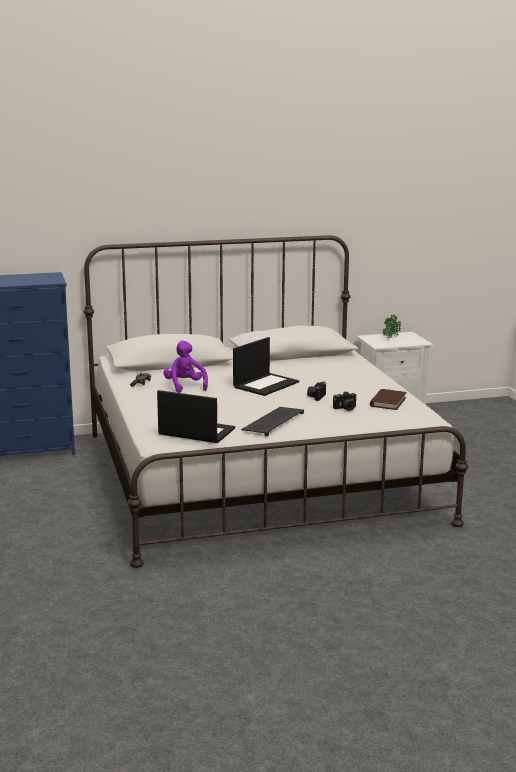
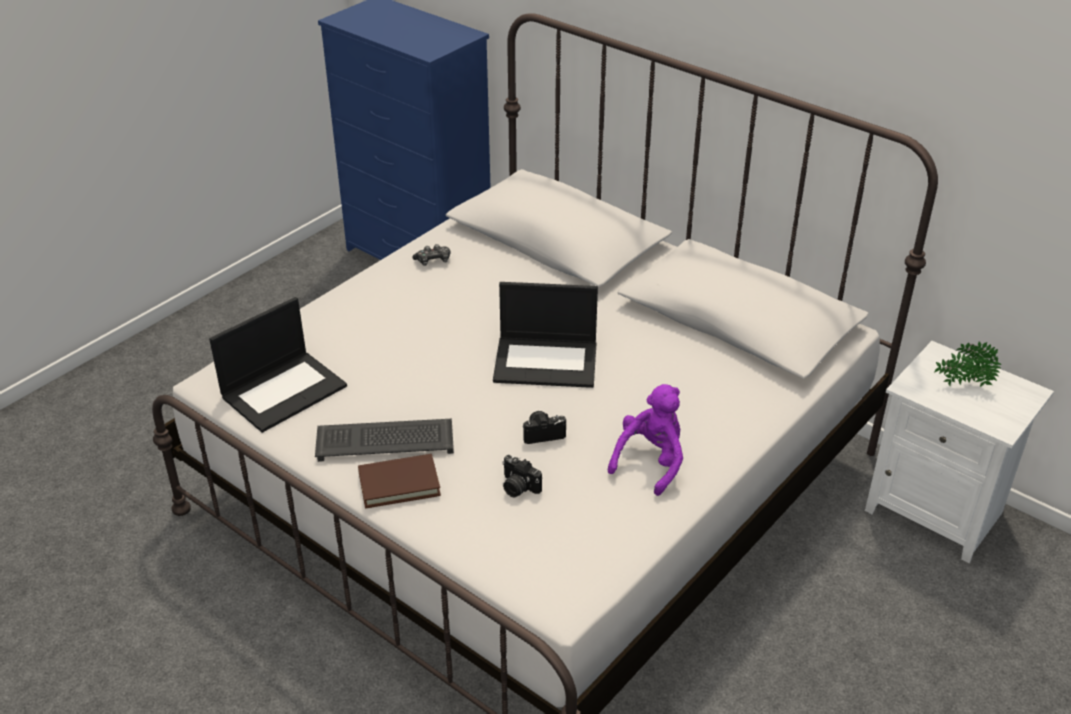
camera: 55 degrees right, 20 degrees up
(185, 386) = (459, 299): purple plush toy -> purple plush toy (650, 462)
(195, 432) = (284, 390): laptop -> laptop turned 60 degrees clockwise
(388, 402) = (599, 521): brown book -> brown book (399, 484)

